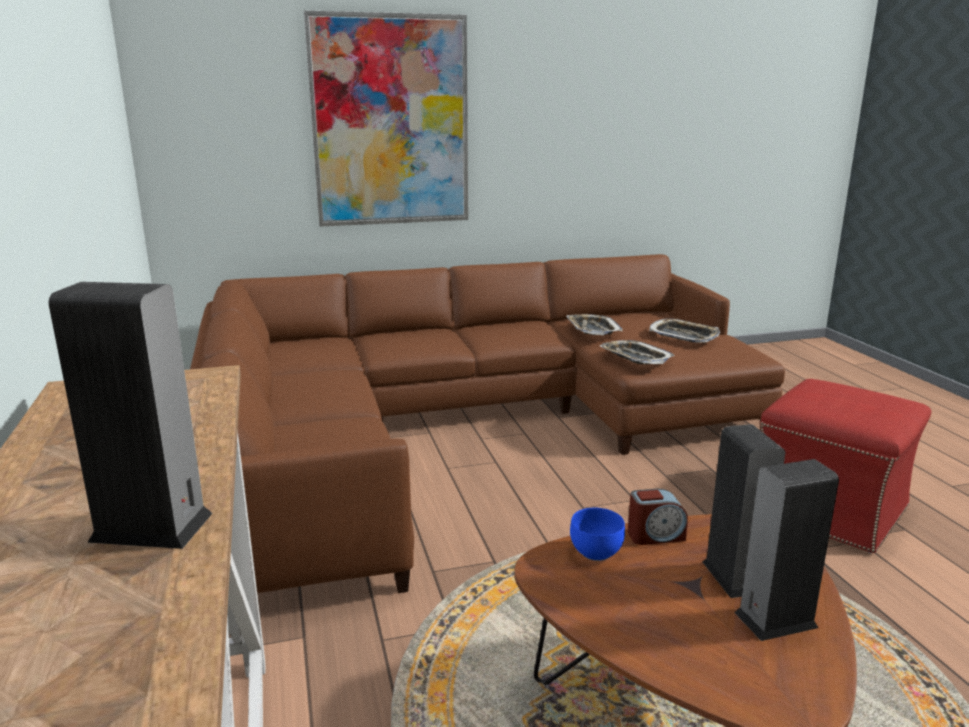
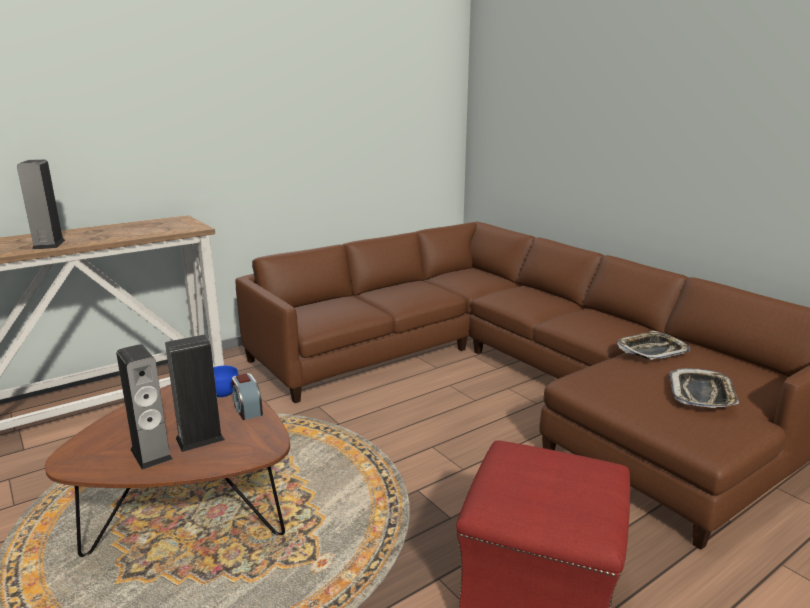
camera: 70 degrees right, 0 degrees up
(390, 122) = (602, 123): picture -> none
(635, 357) = (598, 377): tray -> none

